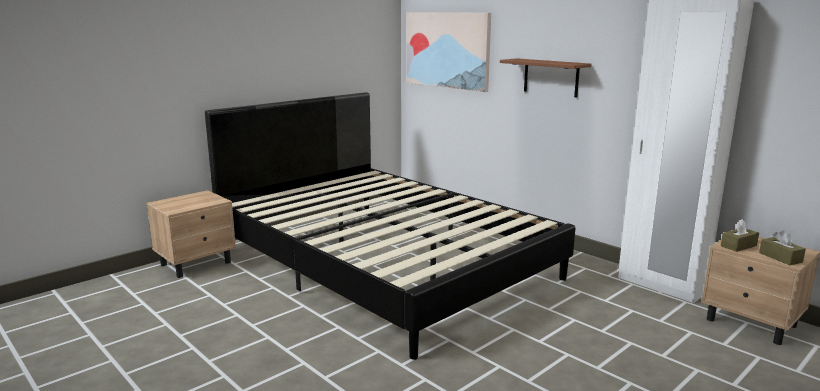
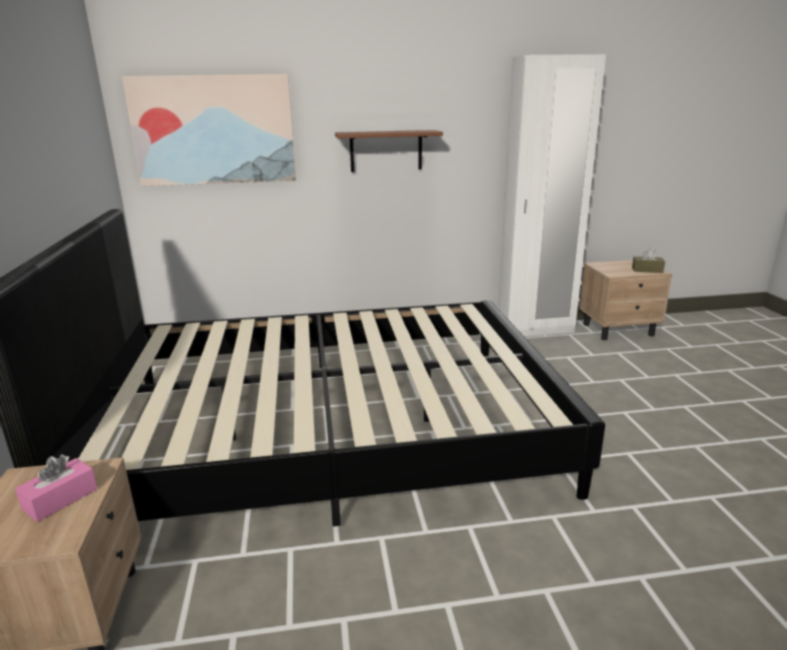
camera: 55 degrees left, 5 degrees up
(195, 202) = (60, 499): none -> pink tissue box
(738, 246) = (616, 271): brown tissue box -> none

